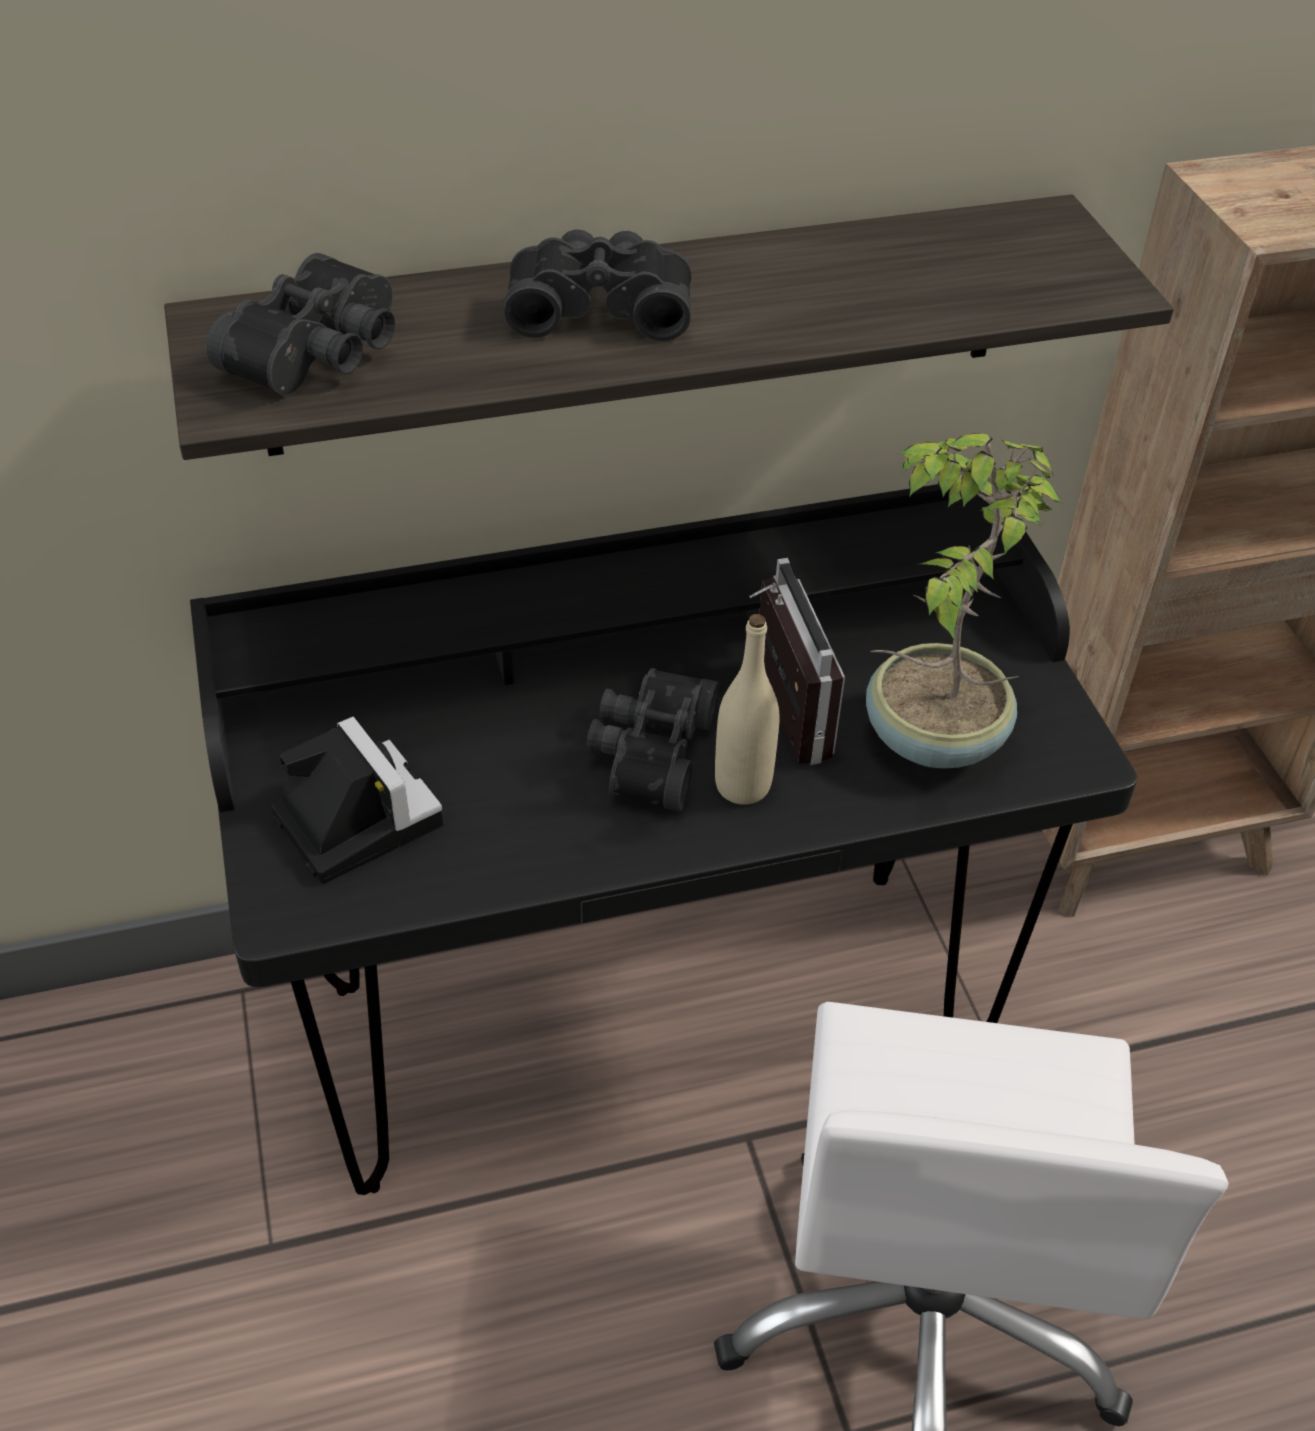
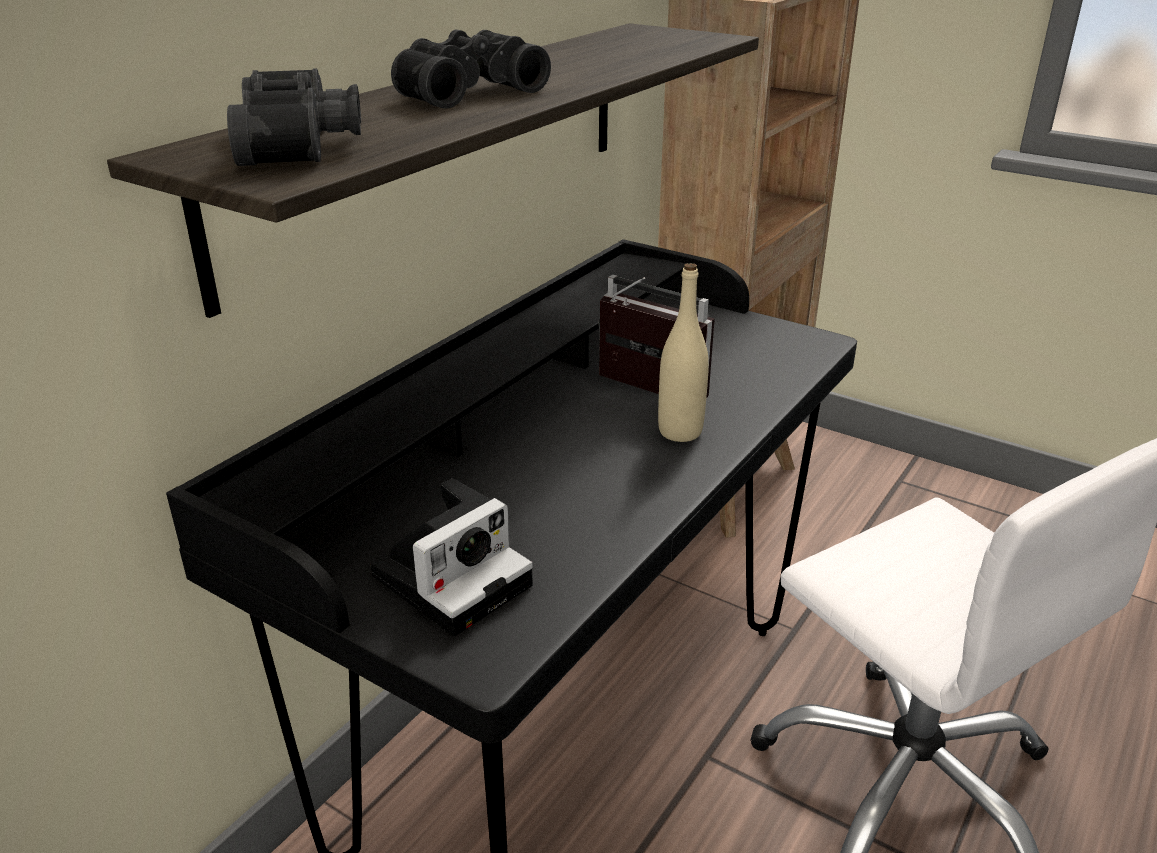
camera: 40 degrees left, 15 degrees down
(353, 817) = (455, 576): camera -> camera turned 120 degrees clockwise
(648, 751) = (601, 443): black binoculars -> none
(929, 737) = (739, 366): potted plant -> none

